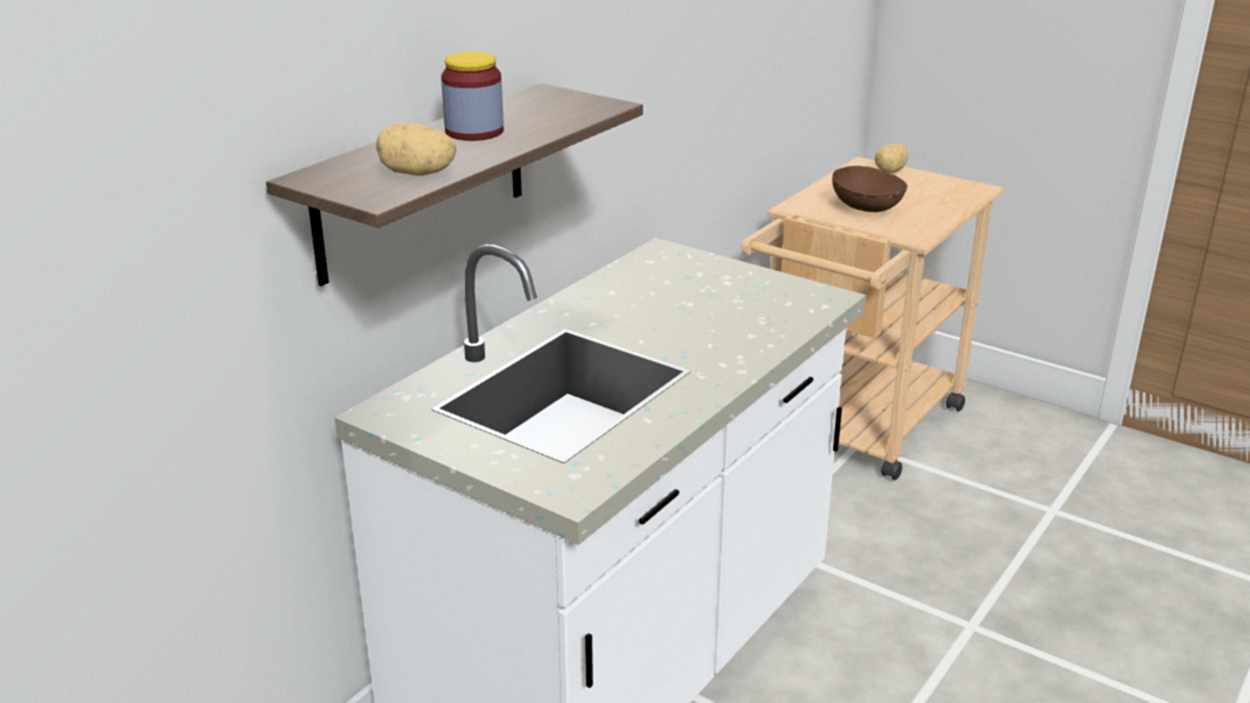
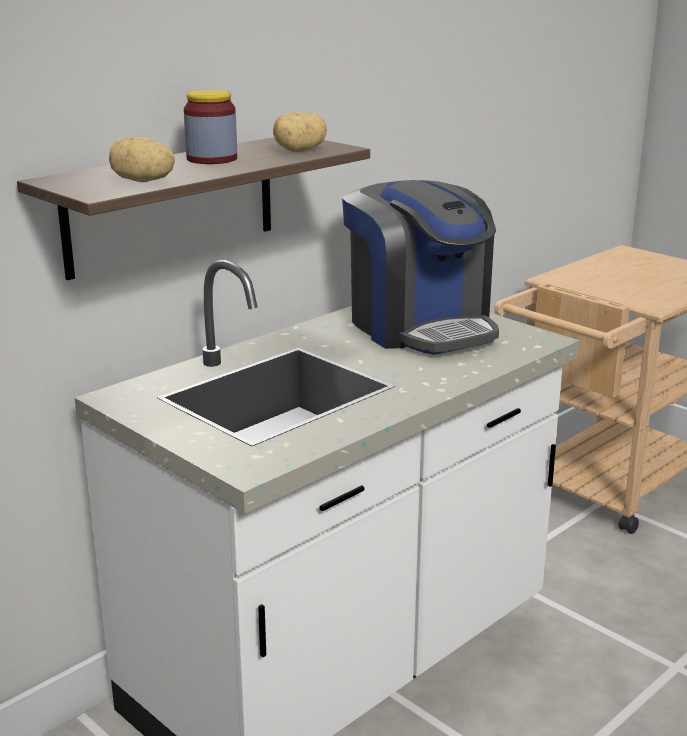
camera: 10 degrees right, 5 degrees down
(689, 290) = (420, 326): none -> coffee machine
(867, 208) = (616, 283): brown bowl -> none
(891, 171) = (648, 257): potato -> potato (301, 151)

